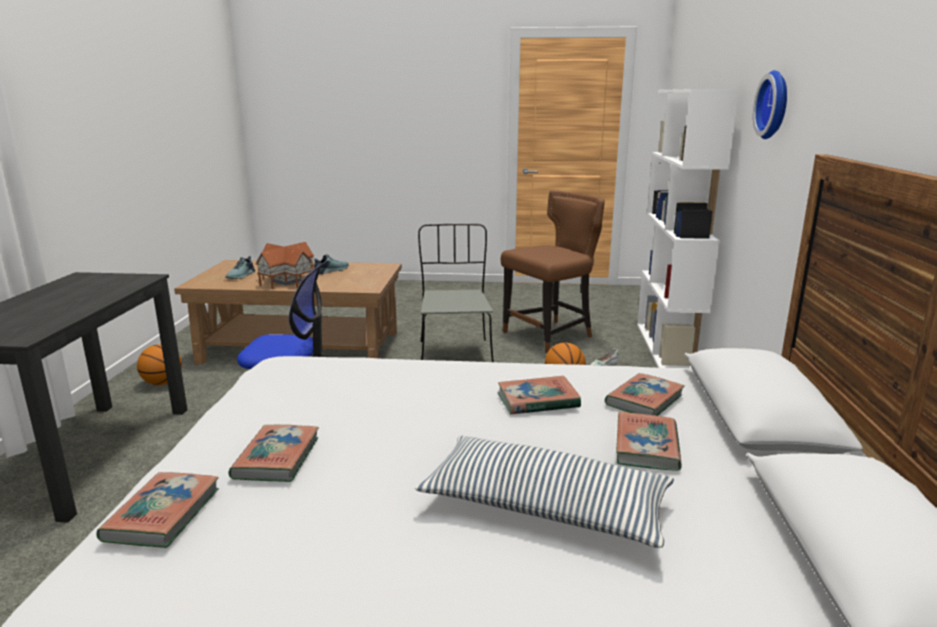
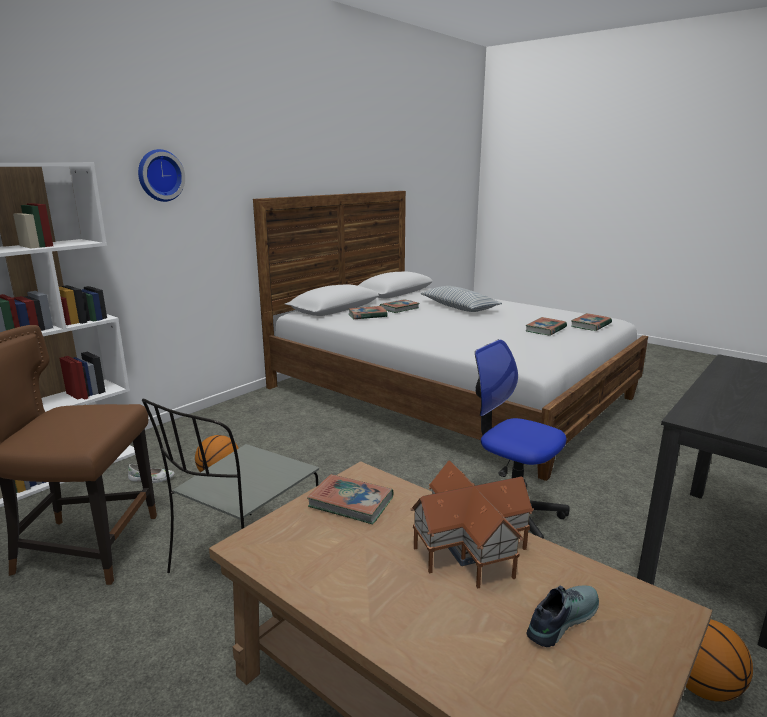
camera: 145 degrees left, 0 degrees up
(330, 270) = (364, 566): shoe -> none
(537, 400) = (412, 322): book -> book (351, 503)

